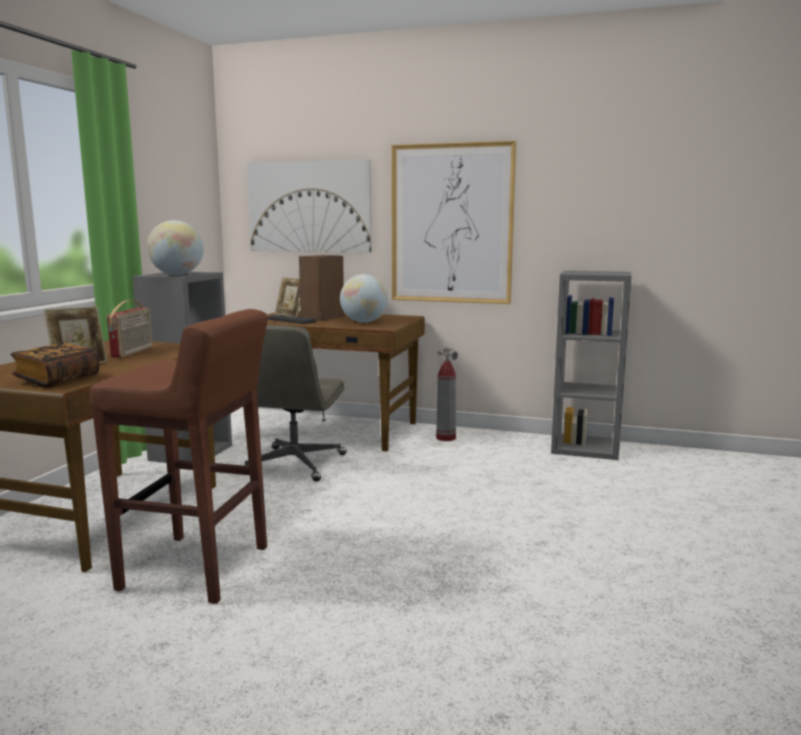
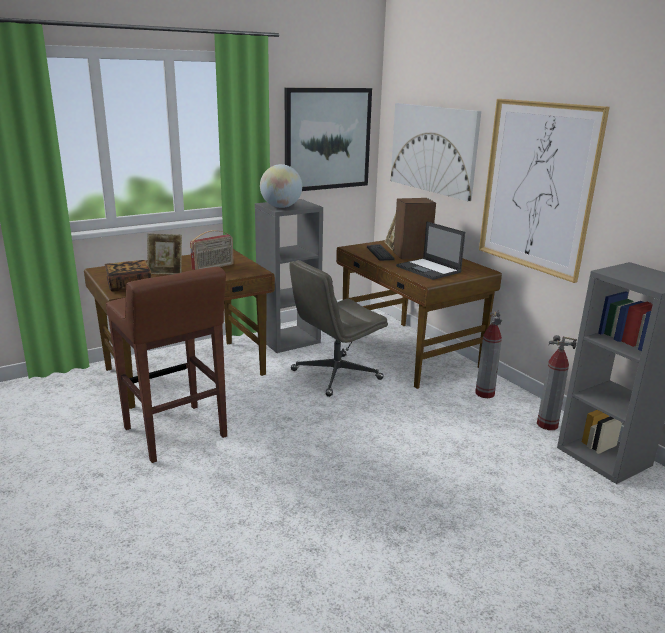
camera: 40 degrees right, 10 degrees up
(179, 203) = (327, 139): none -> picture
(364, 322) = (429, 269): globe -> laptop
(521, 442) = (547, 424): none -> fire extinguisher

